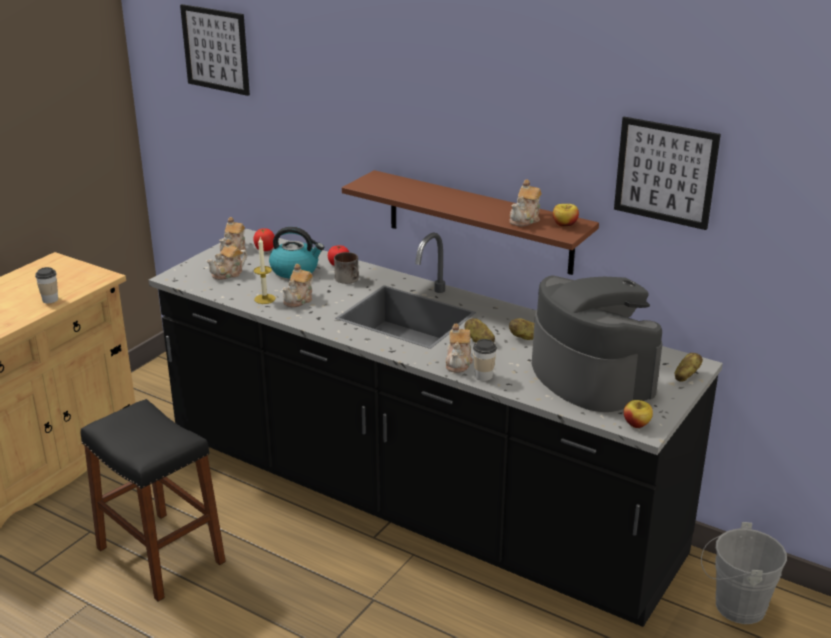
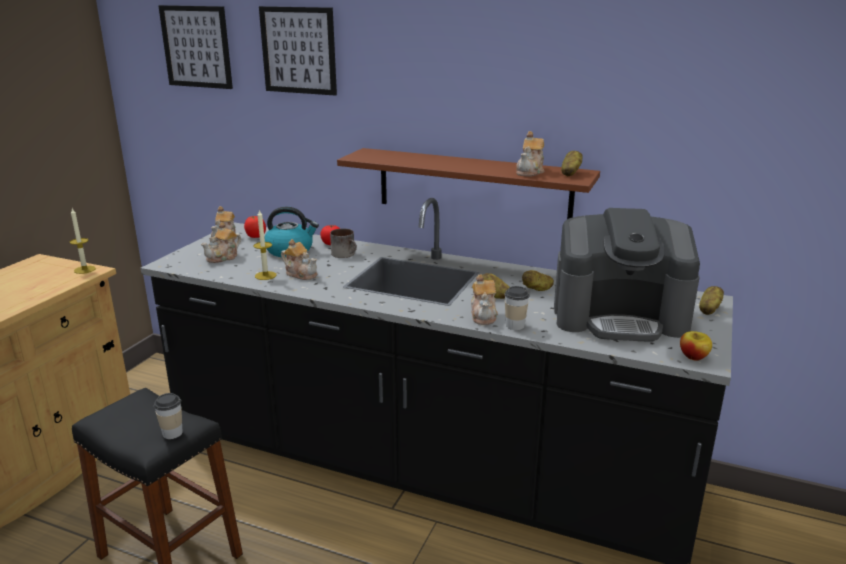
camera: 10 degrees left, 5 degrees down
(50, 299) = (33, 294): cup -> cup (172, 433)
(97, 275) = (84, 269): none -> candle
(299, 300) = (301, 274): teapot -> teapot turned 75 degrees counterclockwise
(564, 224) = (570, 173): apple -> potato
(591, 375) = (619, 316): coffee machine -> coffee machine turned 135 degrees clockwise
(665, 172) = (672, 110): picture -> picture (298, 50)
(734, 606) = (759, 535): grey bucket -> none

